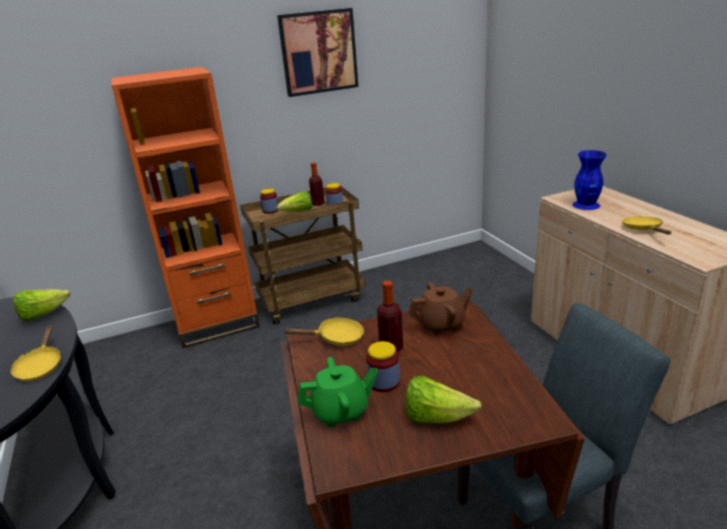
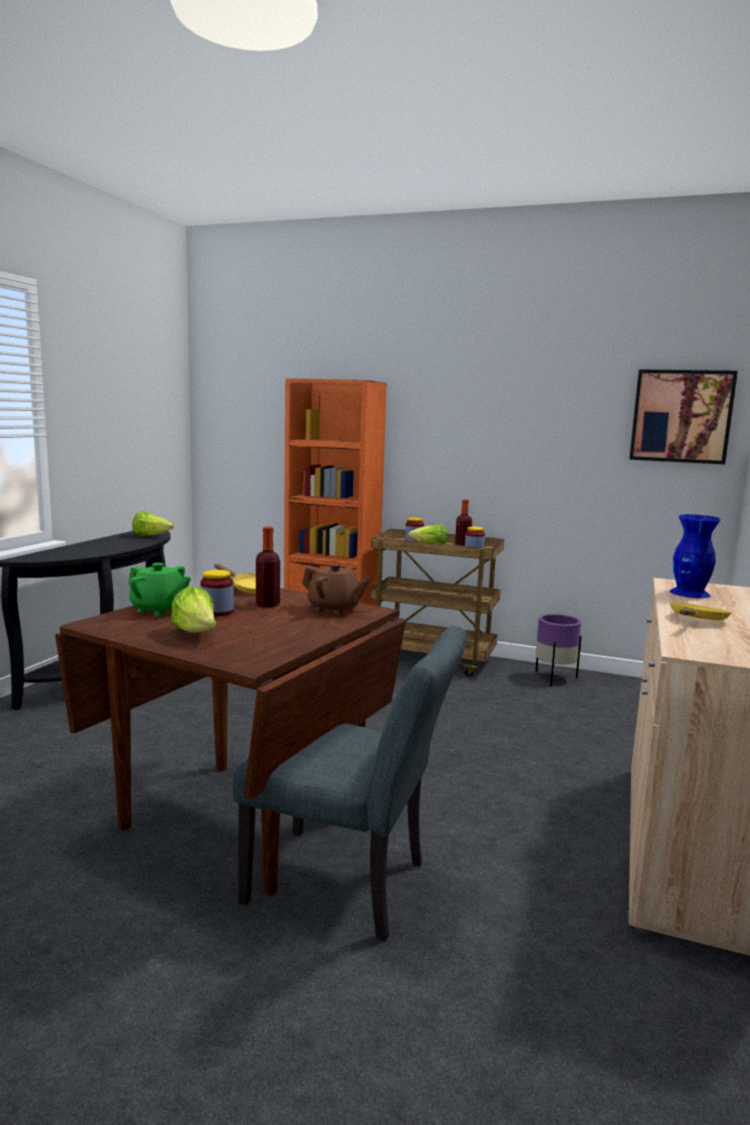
camera: 40 degrees right, 15 degrees down
(40, 366) = (99, 551): yellow frying pan -> none
(318, 52) = (511, 386): picture -> picture (681, 416)
(401, 275) = (554, 678): none -> purple planter

